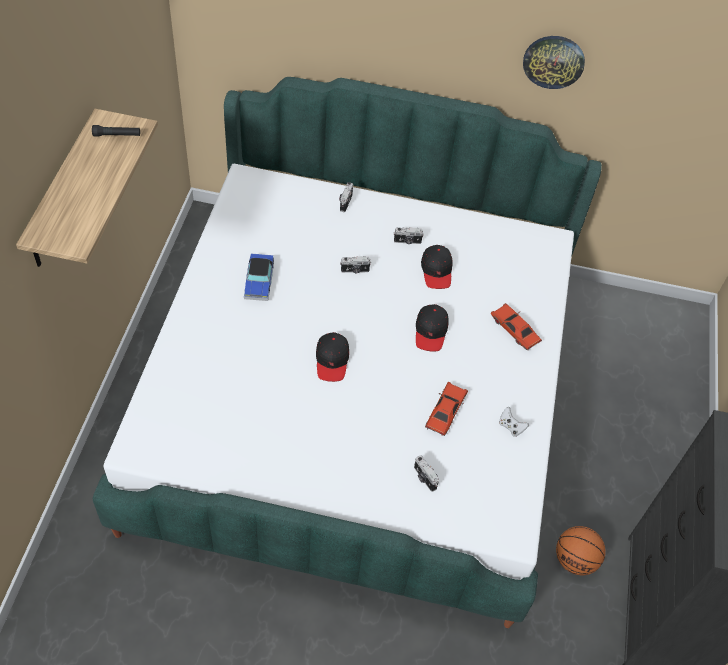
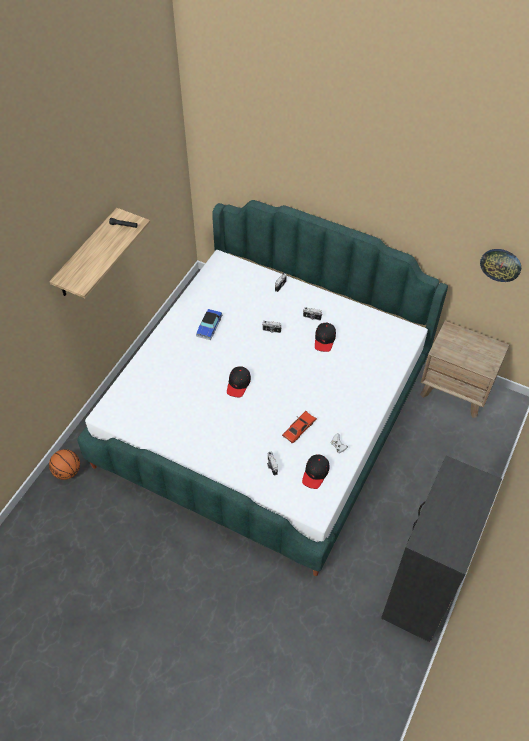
camera: 20 degrees right, 0 degrees up
(431, 331) = (307, 377): black cap -> black cap (315, 473)
(514, 330) = (362, 386): red toy car -> none
(553, 61) = (415, 214): wall clock -> wall clock (501, 264)
(575, 560) = (374, 544): basketball -> basketball (67, 471)
(609, 313) = (455, 390): none -> brown nightstand

